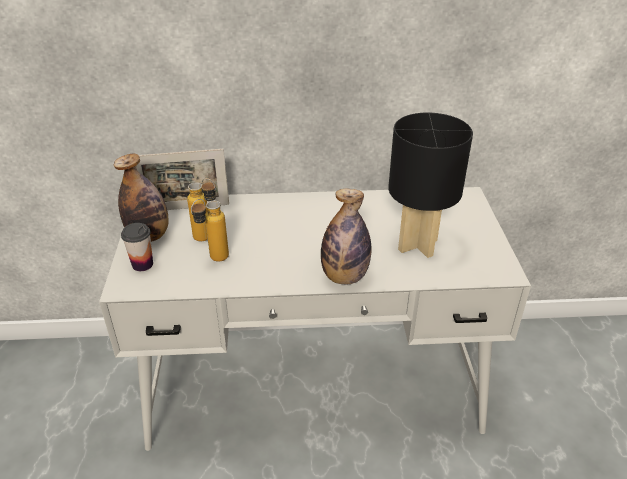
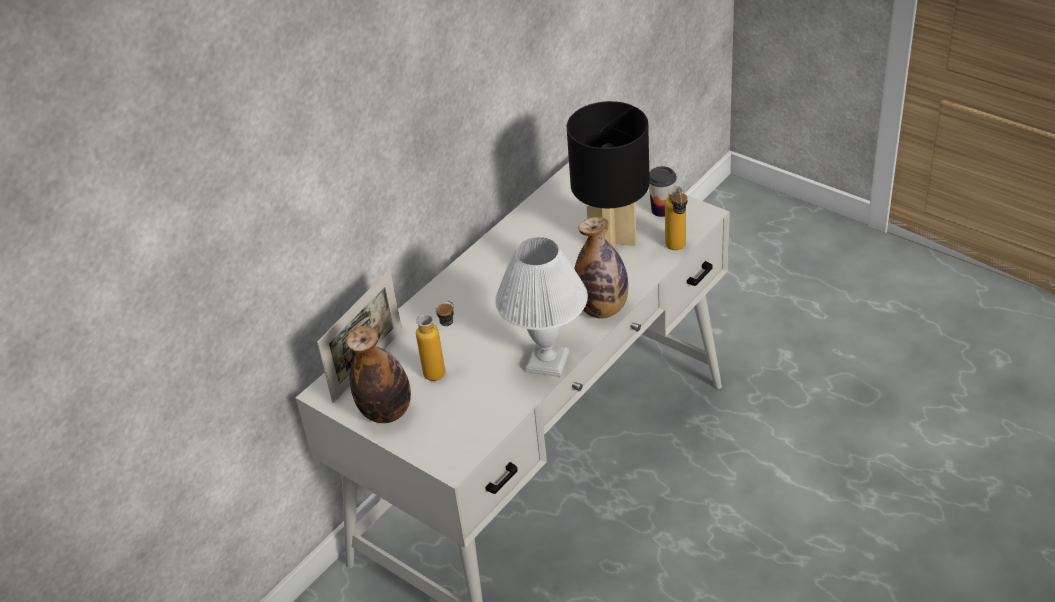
camera: 45 degrees left, 5 degrees up
(142, 264) = (430, 435): cup -> cup (662, 210)
(213, 260) = (481, 382): bottle -> bottle (677, 250)
(263, 278) = (547, 361): none -> white table lamp

